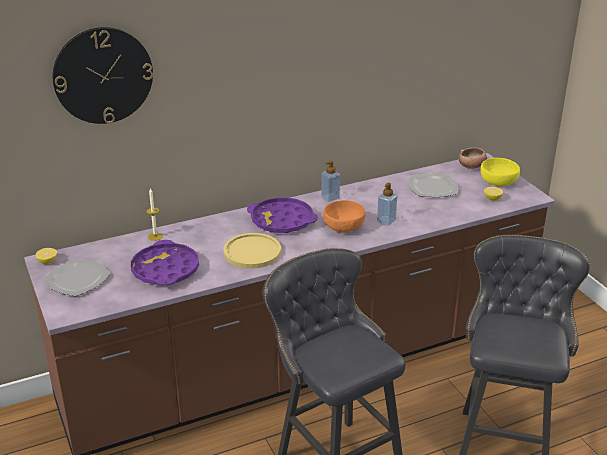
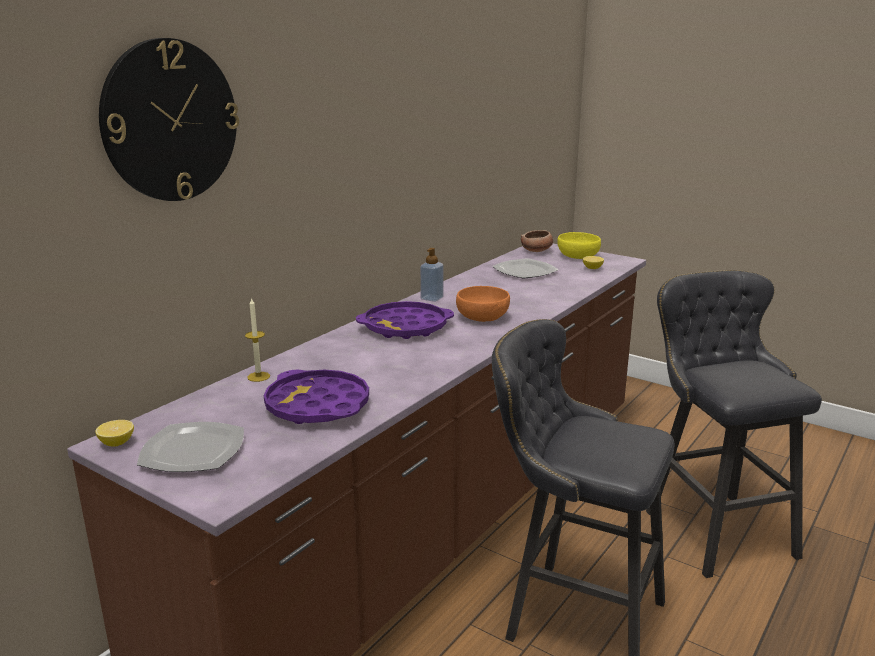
camera: 30 degrees left, 10 degrees down
(252, 252) = (409, 361): yellow plate -> none
(386, 221) = (519, 303): soap dispenser -> none

